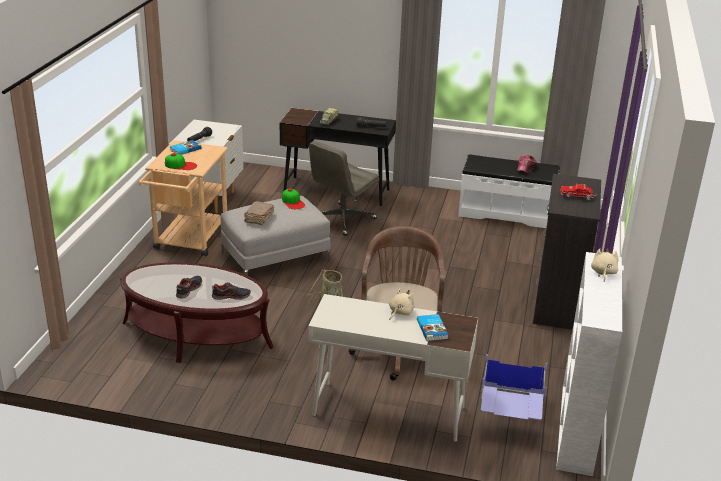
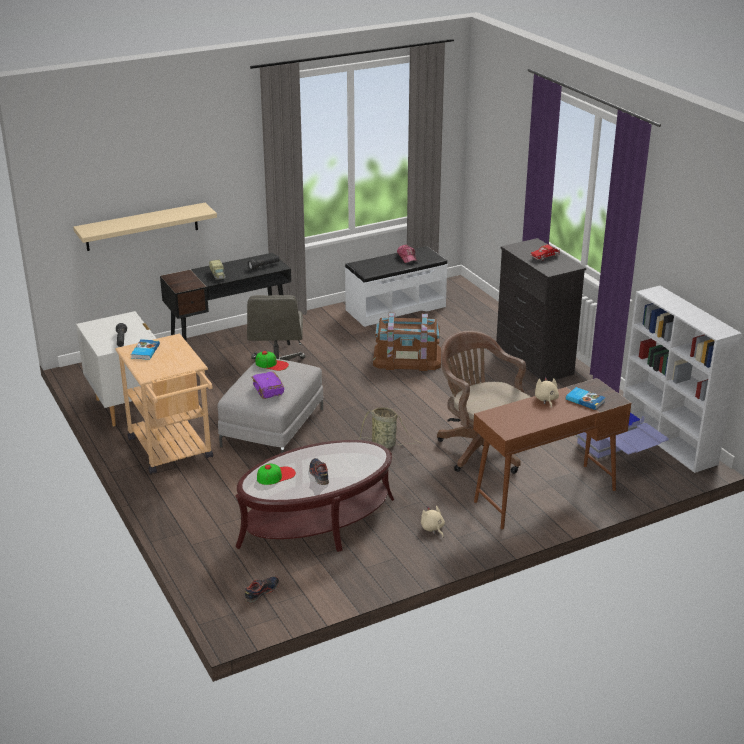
camera: 40 degrees left, 0 degrees up
(180, 165) = (170, 367): cap -> cap (276, 475)
(231, 296) = (361, 462): shoe -> shoe (261, 592)
(258, 218) = (268, 390): brown book -> purple book
(290, 62) = (142, 227): none -> beige shelf
(388, 411) = (544, 496): white desk -> brown desk
(452, 253) = (407, 358): none -> brown storage box
(603, 273) = (669, 300): beige plush toy -> beige plush toy (432, 528)

